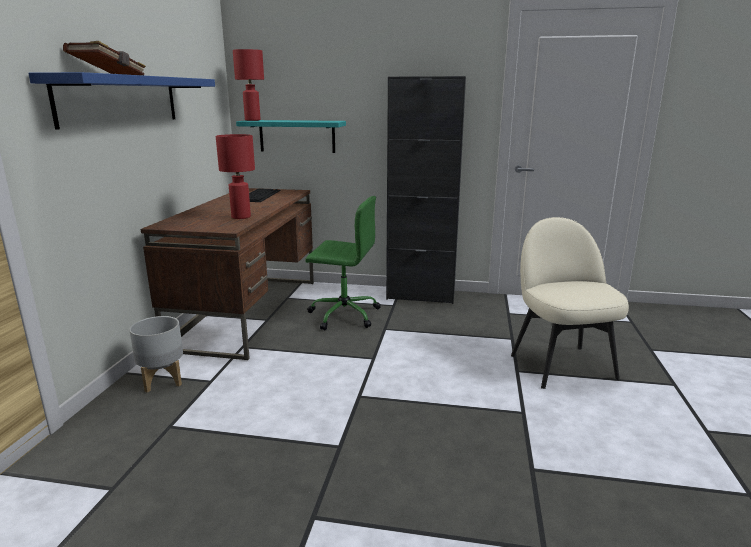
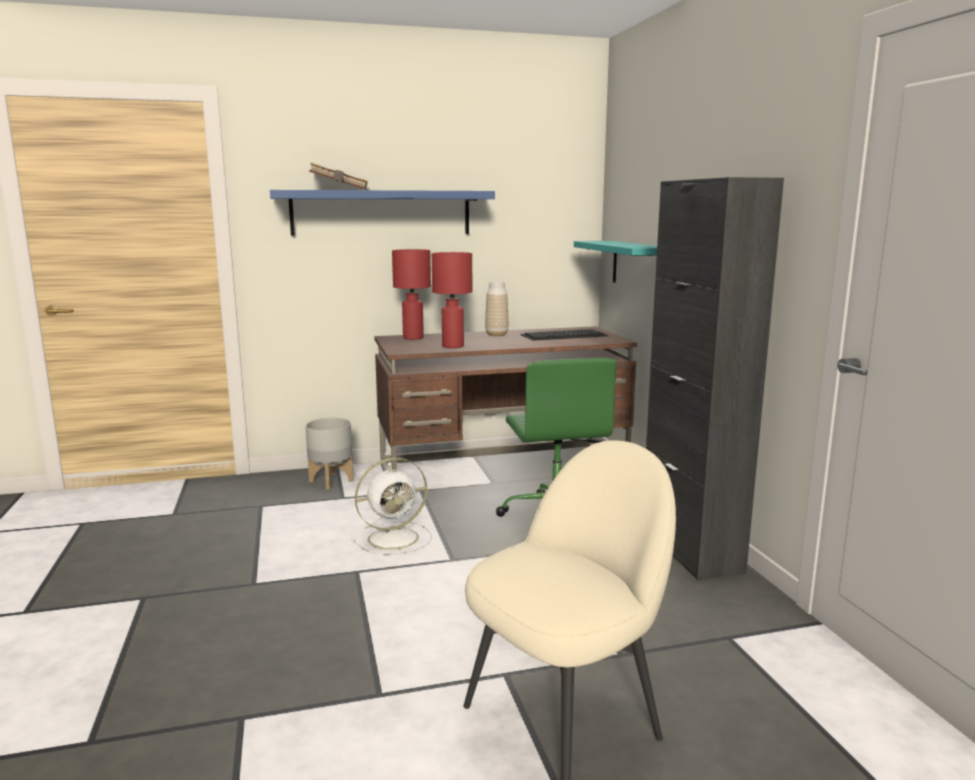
camera: 65 degrees right, 5 degrees down
(221, 205) = (496, 335): none -> vase
(253, 120) = (597, 241): red table lamp -> red table lamp (413, 338)
(318, 371) = (395, 538): none -> white fan

